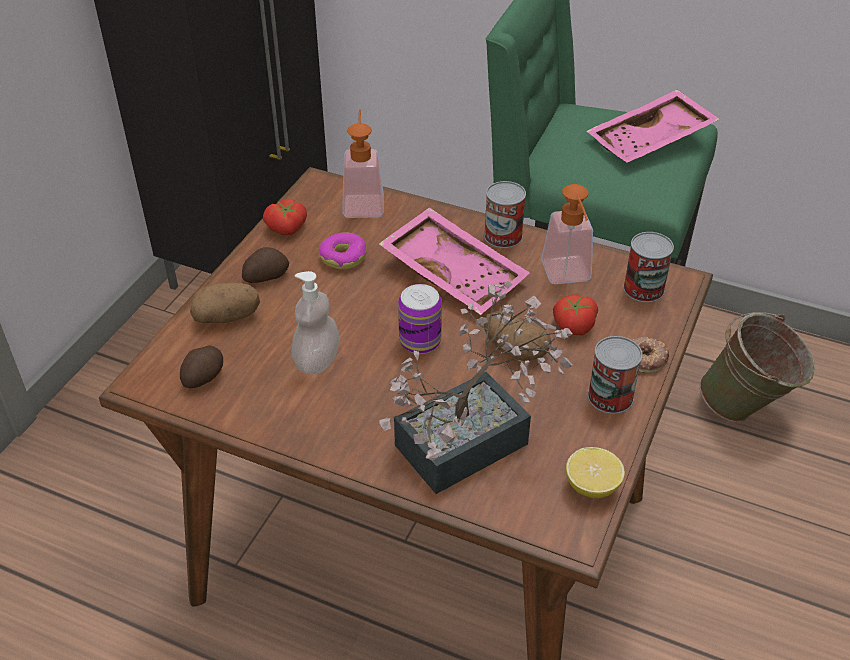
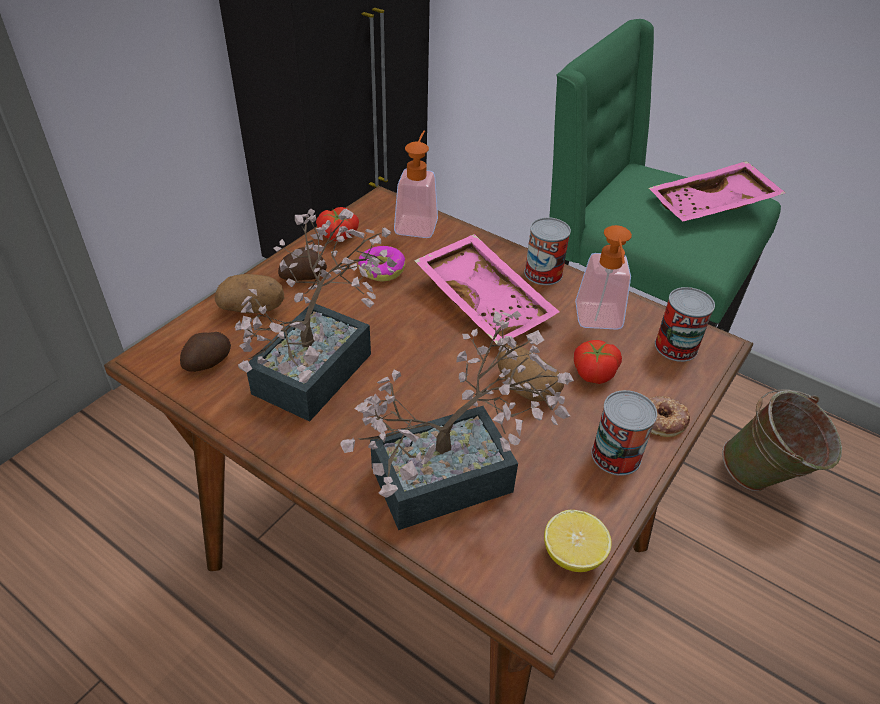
camera: 10 degrees right, 0 degrees up
(317, 360) = (323, 365): soap dispenser -> potted plant
(420, 341) = (431, 362): can -> none

